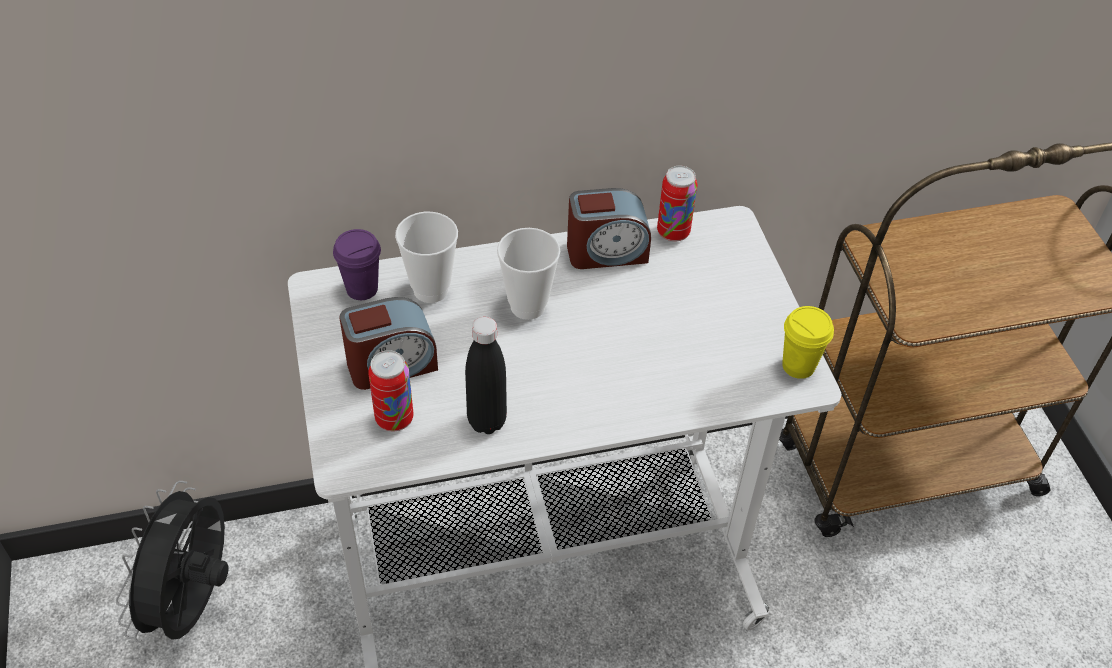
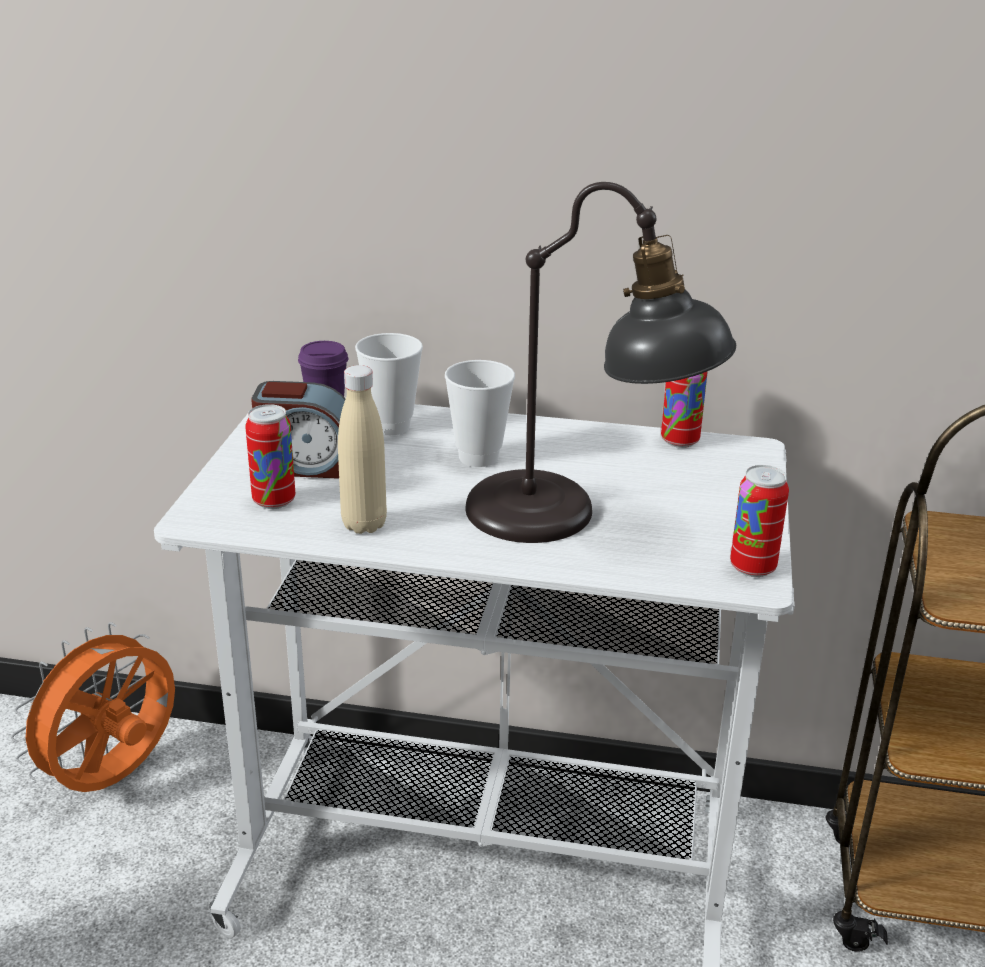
camera: 25 degrees right, 20 degrees down
(195, 604) = (115, 779): black fan -> orange fan
(487, 421) = (364, 524): black bottle -> beige bottle
(606, 252) = (594, 439): alarm clock -> none
(650, 350) = (585, 516): none -> grey table lamp
(798, 366) = (752, 567): yellow cup -> can

